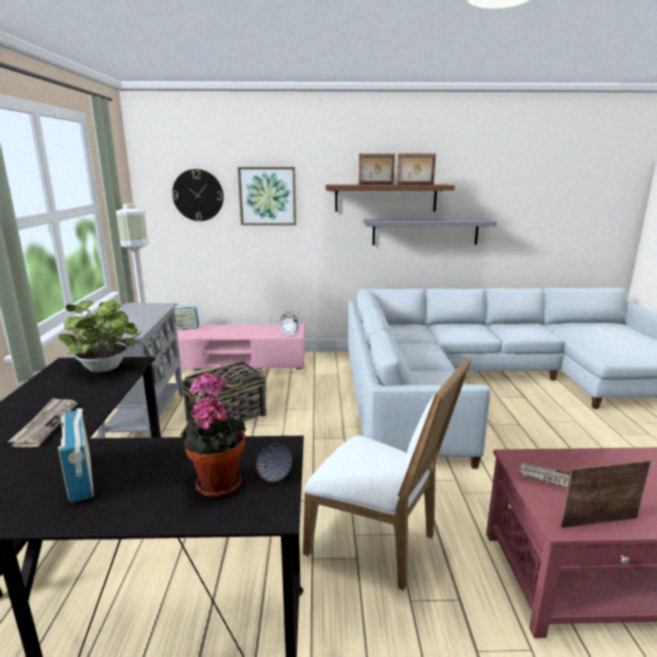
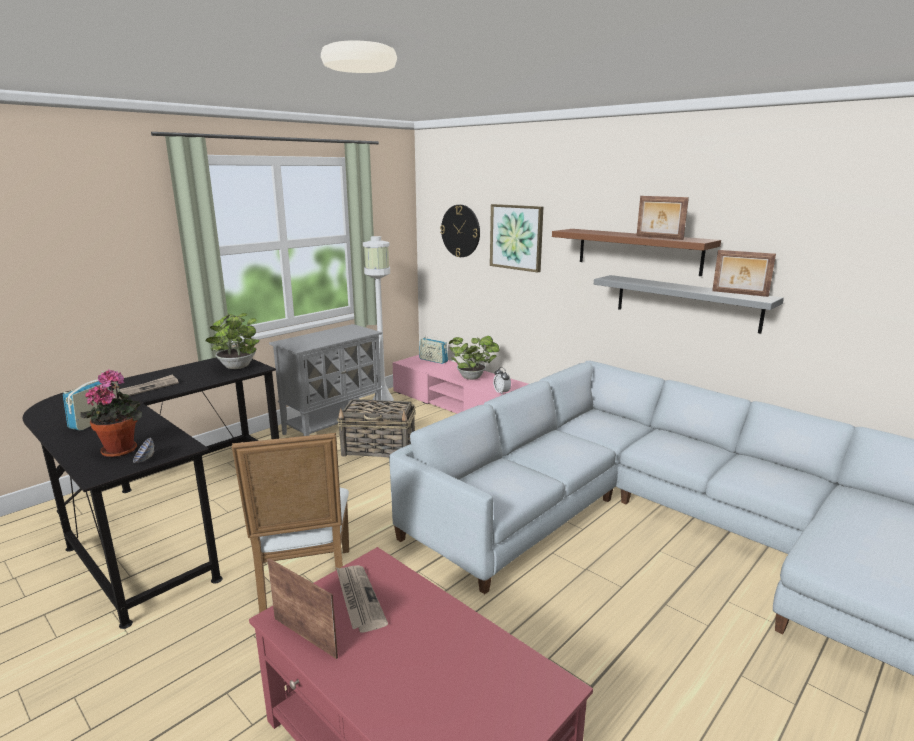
camera: 45 degrees right, 0 degrees up
(246, 331) = (473, 378): none -> potted plant
(376, 184) = (618, 233): picture frame -> picture frame (739, 294)

